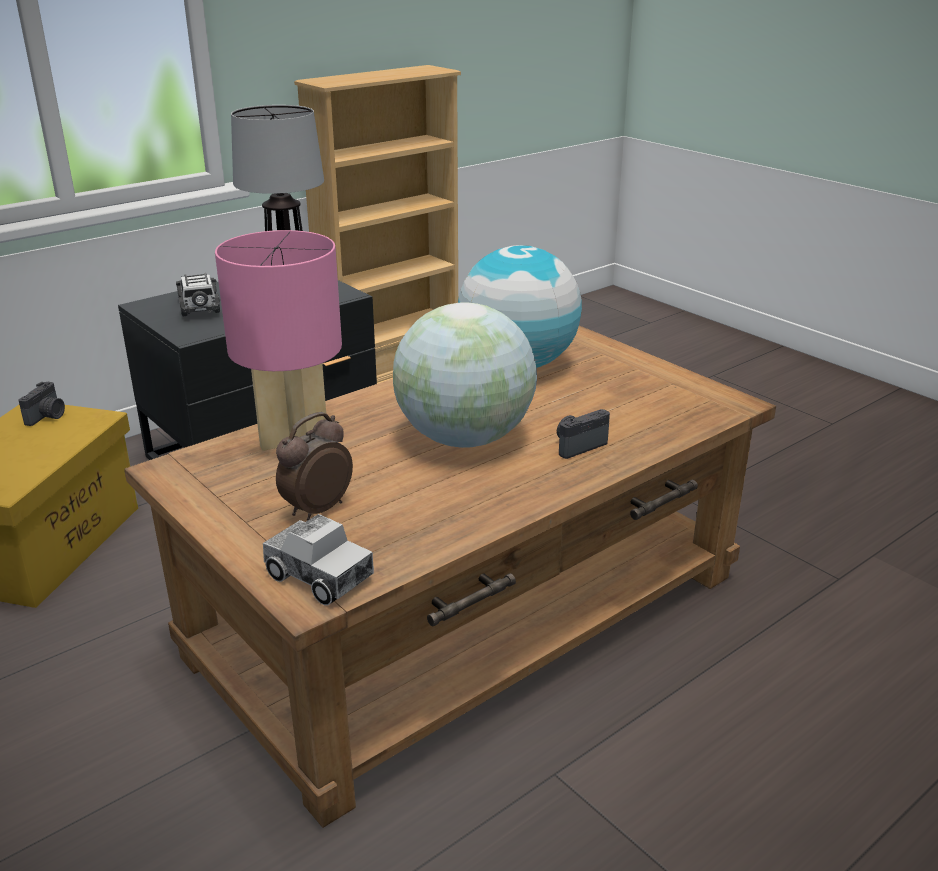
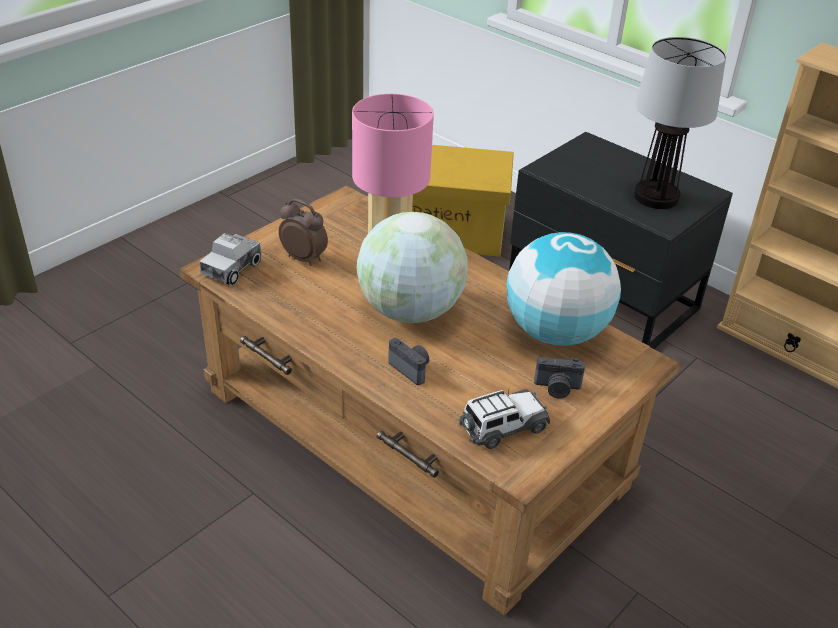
camera: 80 degrees right, 10 degrees up
(47, 416) = (491, 165): camera -> camera (557, 388)
(199, 307) = (598, 163): toy car -> toy car (503, 428)

